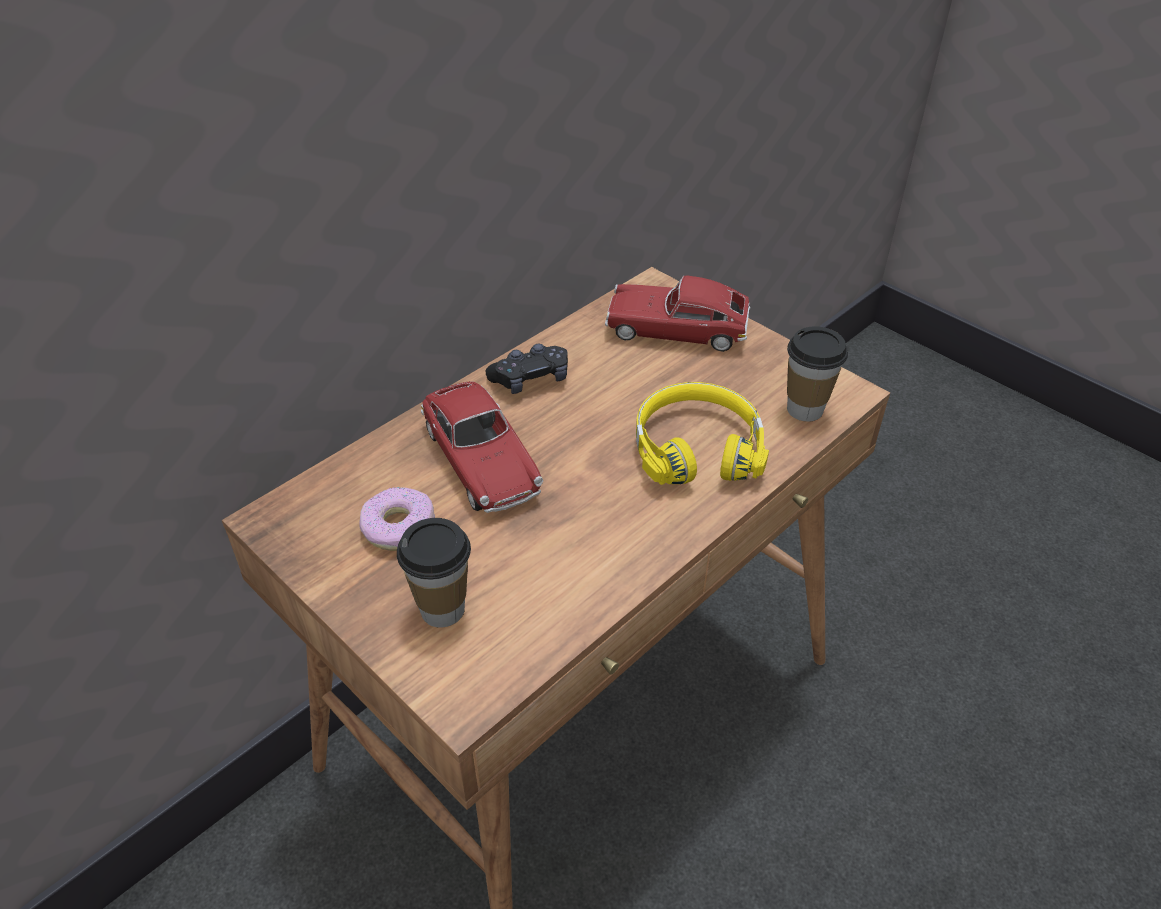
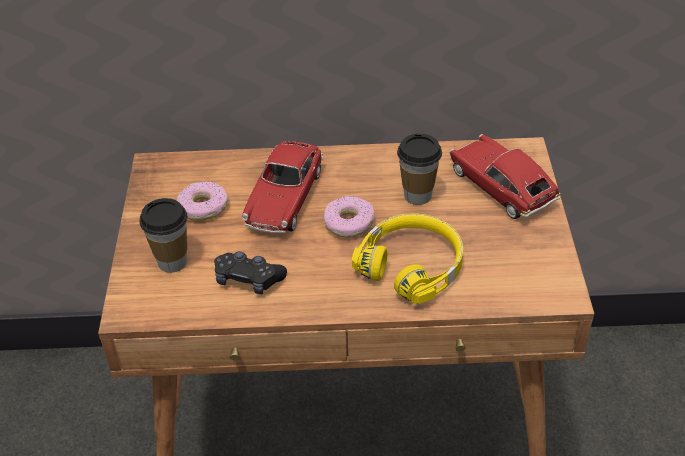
camera: 45 degrees right, 0 degrees up
(530, 379) = (370, 167): black game controller -> black game controller (248, 279)
(582, 445) = (348, 223): none -> donut
(805, 409) = (515, 286): cup -> cup (418, 195)

